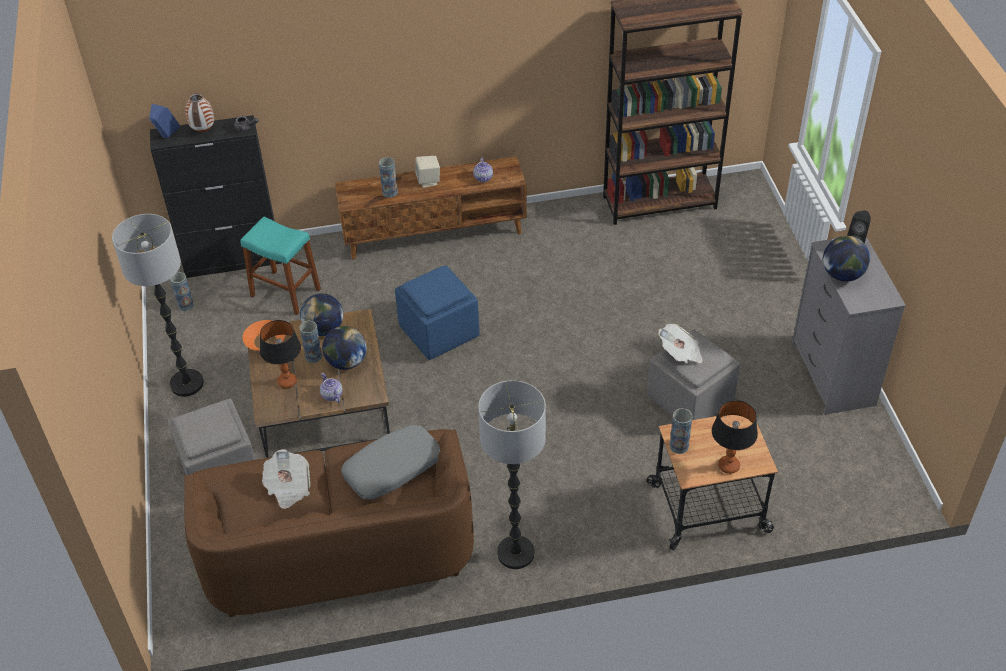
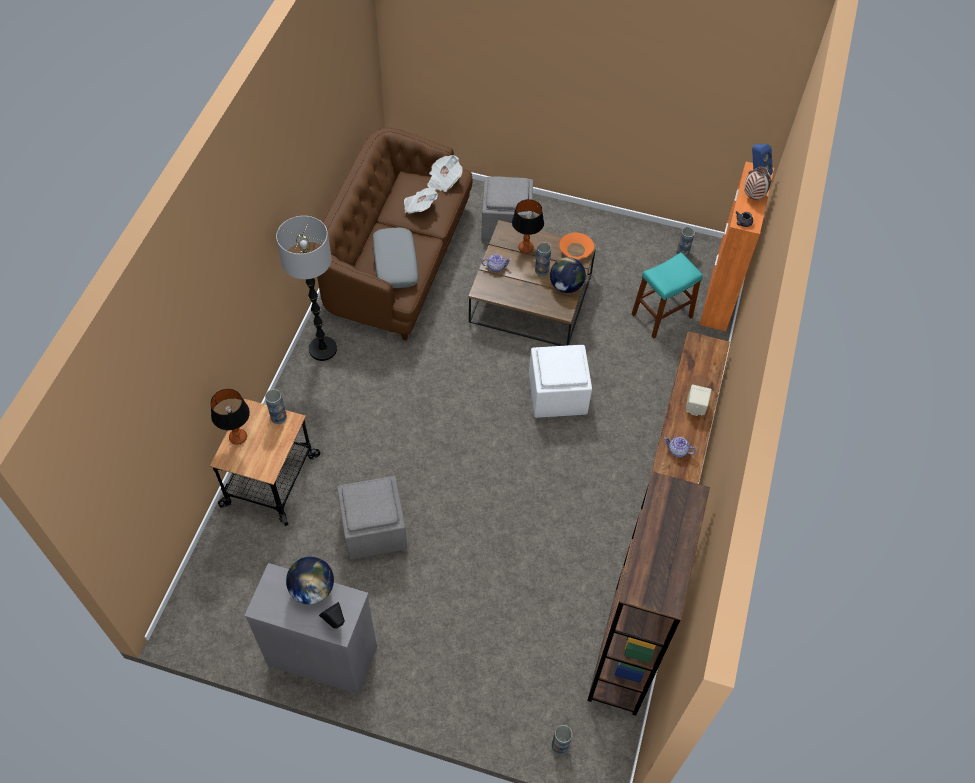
camera: 115 degrees right, 10 degrees up
(186, 384) = (597, 231): floor lamp -> none
(233, 260) = (719, 296): black cabinet -> orange cabinet
(346, 362) = (523, 286): globe -> none
(390, 192) = (695, 374): vase -> vase (560, 745)
(439, 331) = (558, 395): blue ottoman -> white ottoman
(680, 353) = (379, 493): newspaper -> newspaper (443, 180)

